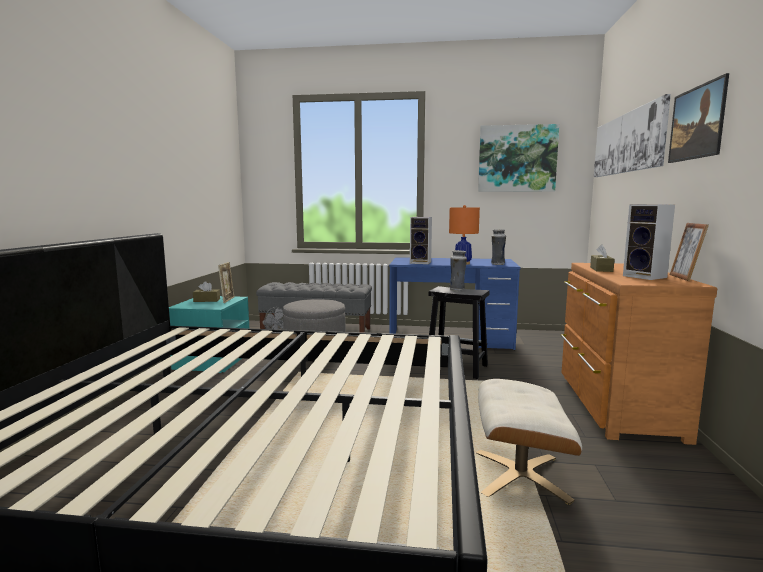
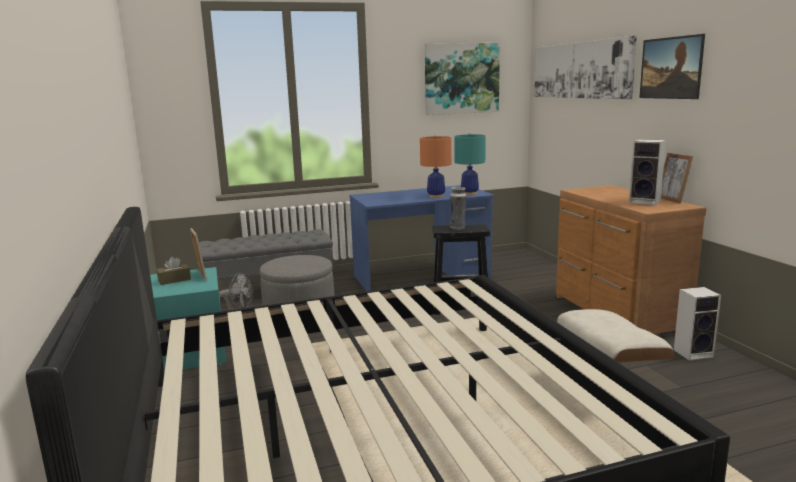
camera: 25 degrees left, 5 degrees up
(421, 262) = (394, 200): speaker -> speaker (694, 353)
(497, 264) = (469, 194): vase -> turquoise table lamp
(601, 269) = (599, 196): brown tissue box -> none

